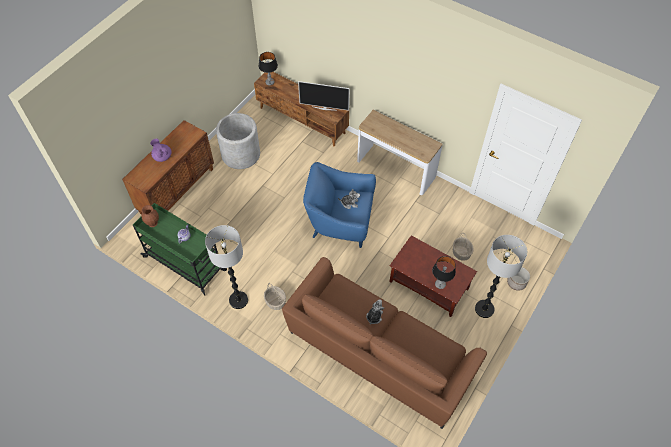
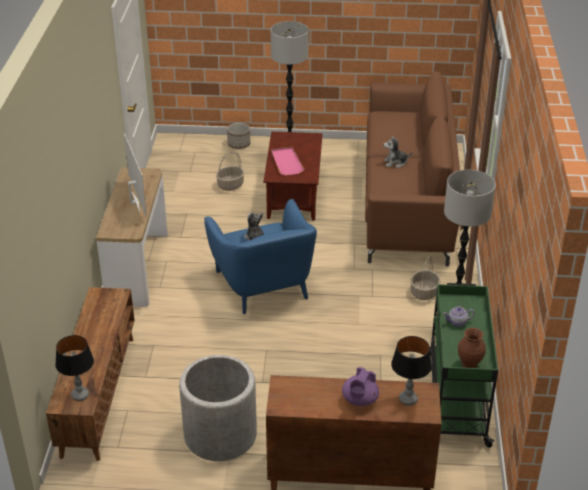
camera: 120 degrees left, 20 degrees down
(324, 108) = (103, 311): television -> television (134, 201)
(427, 259) = (286, 162): none -> pink tray
(440, 284) = (310, 147): table lamp -> table lamp (408, 399)

